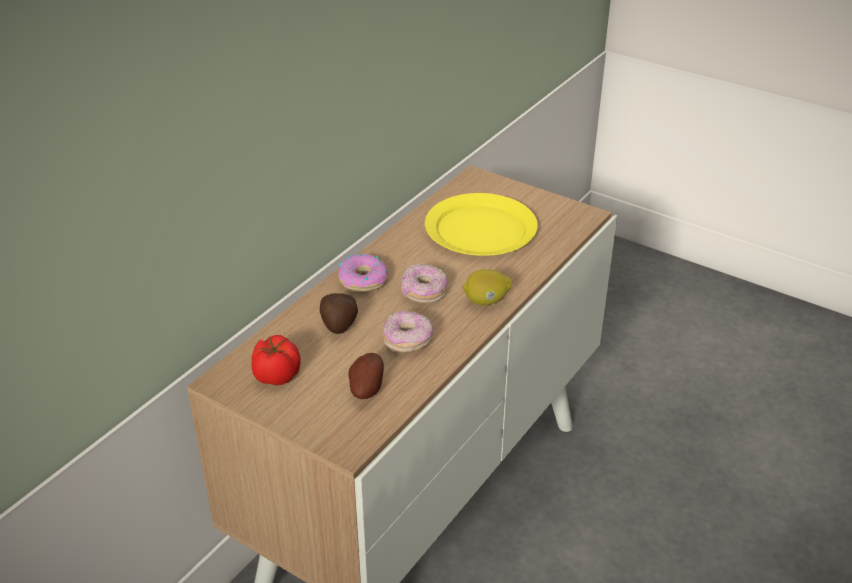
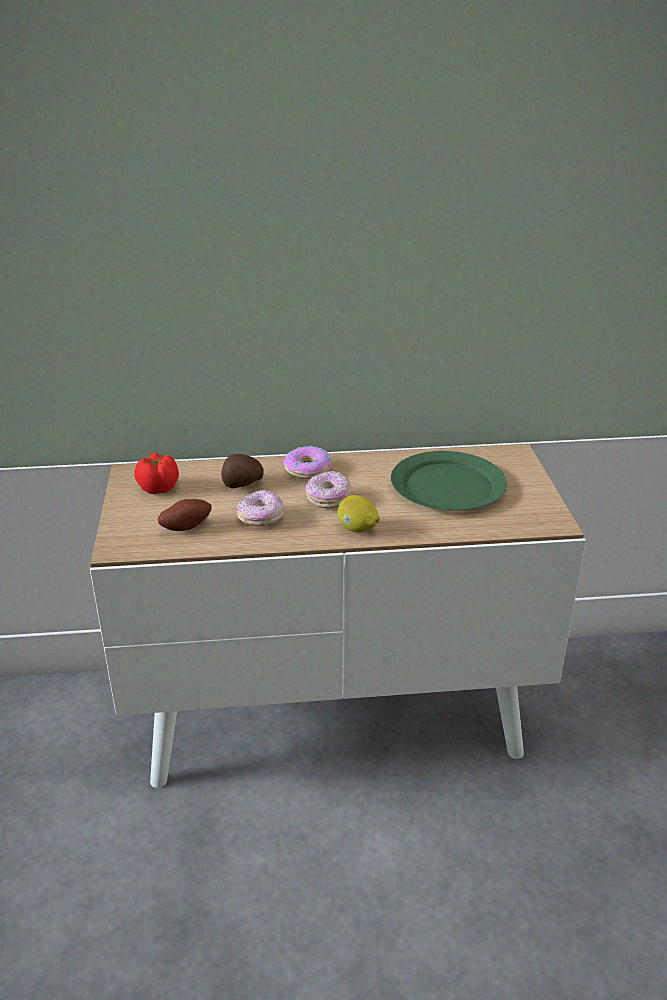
camera: 50 degrees right, 5 degrees down
(481, 229) = (448, 486): yellow plate -> green plate

